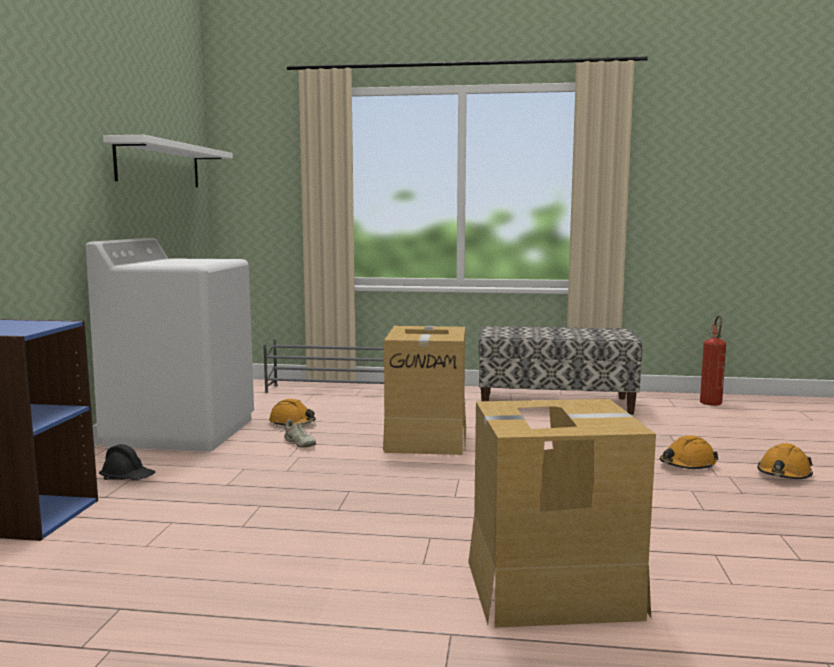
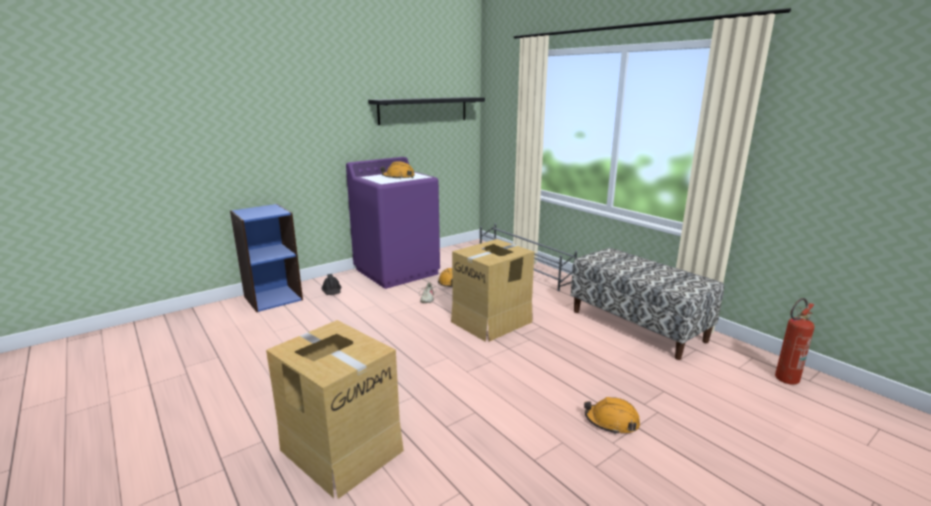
camera: 45 degrees right, 10 degrees up
(159, 165) = (423, 110): white shelf -> black shelf
(182, 431) = (397, 271): white washing machine -> purple washing machine
(784, 474) = (675, 474): orange hard hat -> orange hard hat (398, 177)

